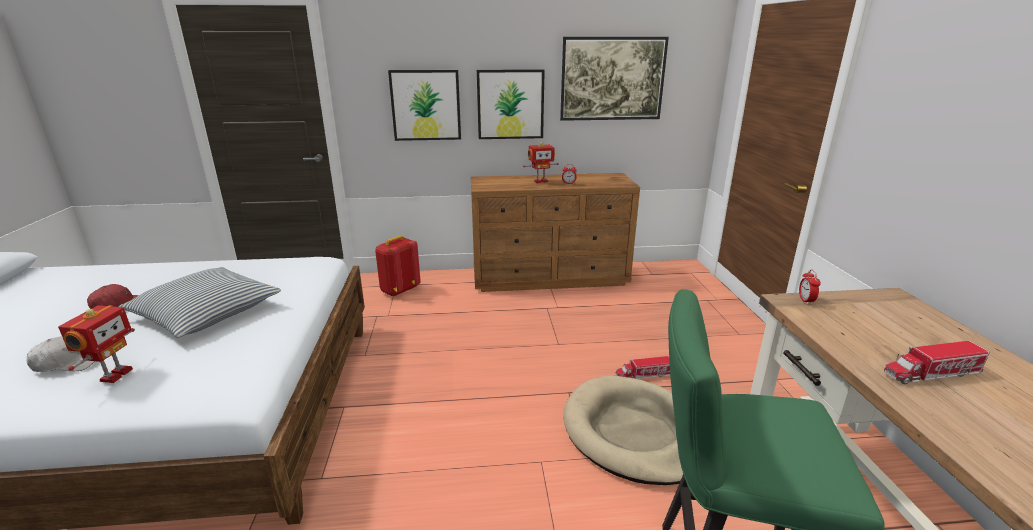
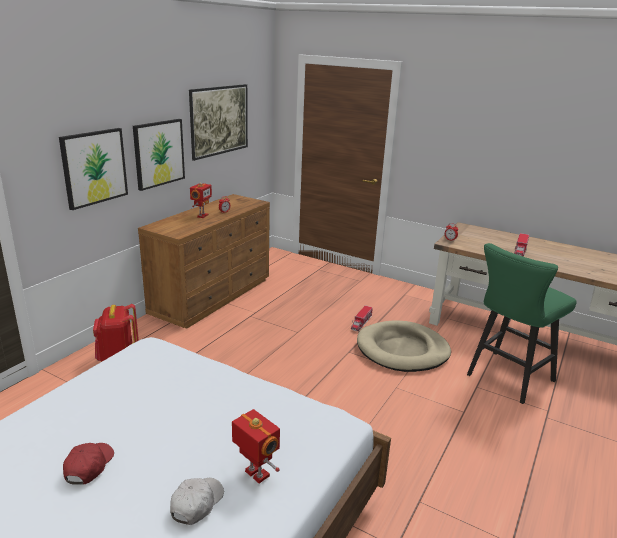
camera: 55 degrees left, 0 degrees up
(206, 313) = (184, 416): pillow -> none

